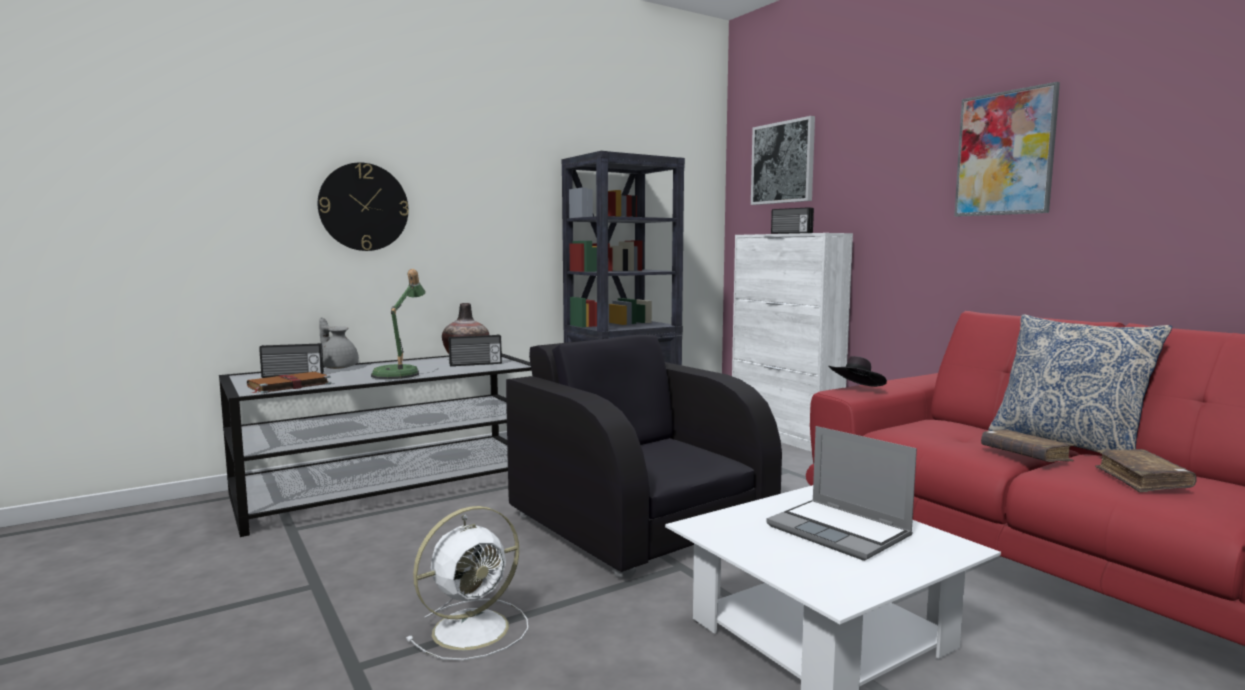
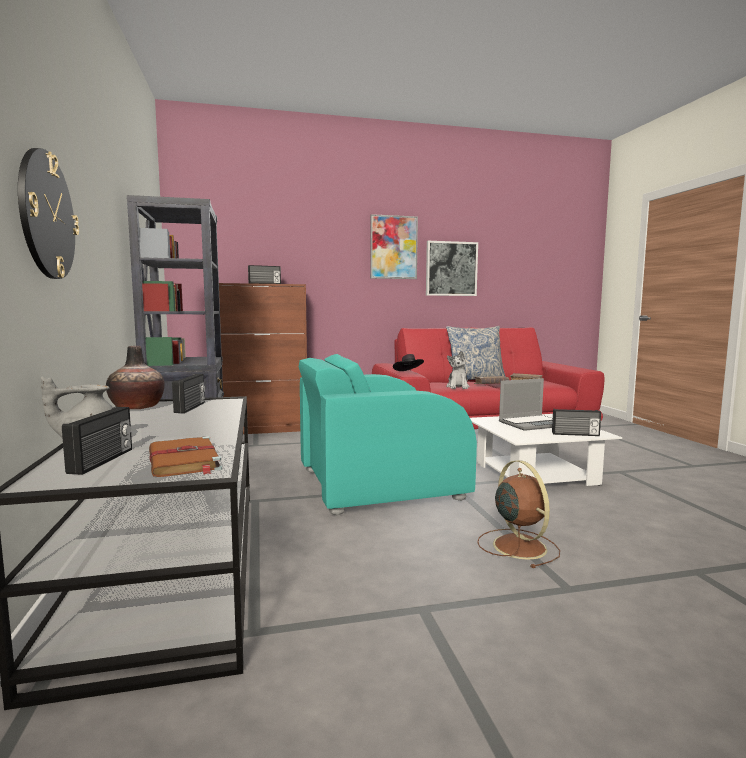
camera: 70 degrees left, 0 degrees up
(400, 373) = (198, 425): table lamp -> none
(474, 628) = (518, 546): white fan -> brown fan
(639, 521) = (378, 484): black armchair -> turquoise armchair
(783, 163) = (232, 230): picture -> picture (451, 269)
(784, 436) = (265, 430): white cabinet -> brown cabinet
(796, 569) = (575, 434): none -> radio
(944, 439) = (458, 387): none -> plush toy

